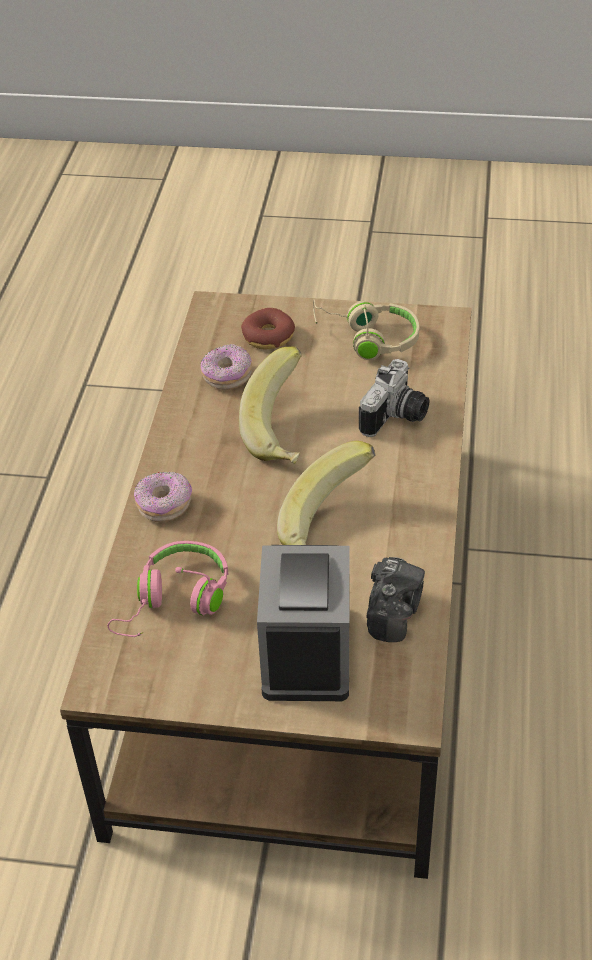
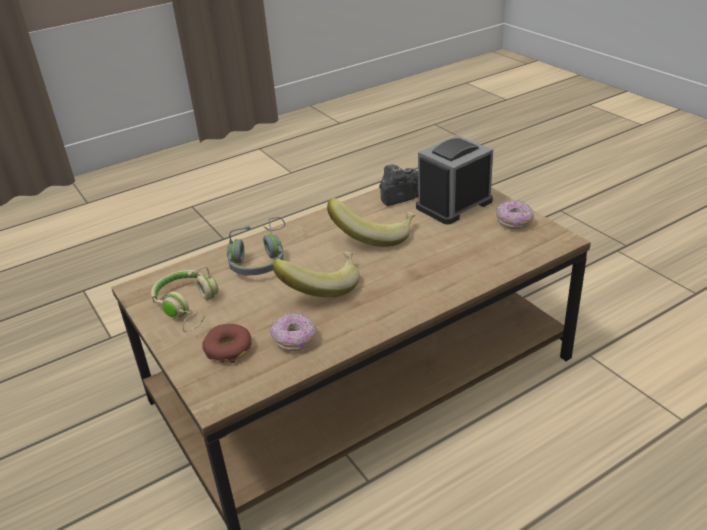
camera: 130 degrees left, 10 degrees down
(164, 505) = (436, 291): donut -> donut (514, 222)
(175, 601) = (487, 249): pink headphones -> none
(397, 418) = (260, 259): camera -> grey headphones

